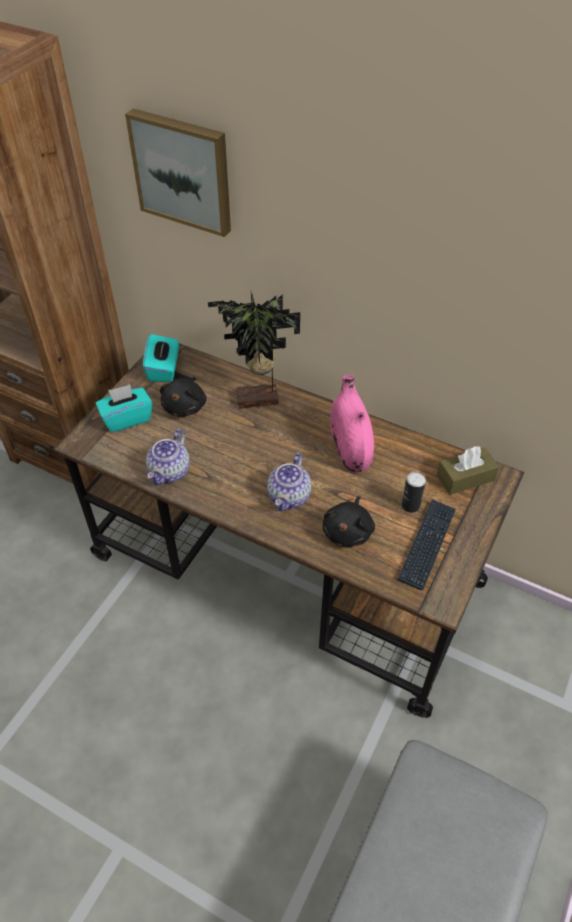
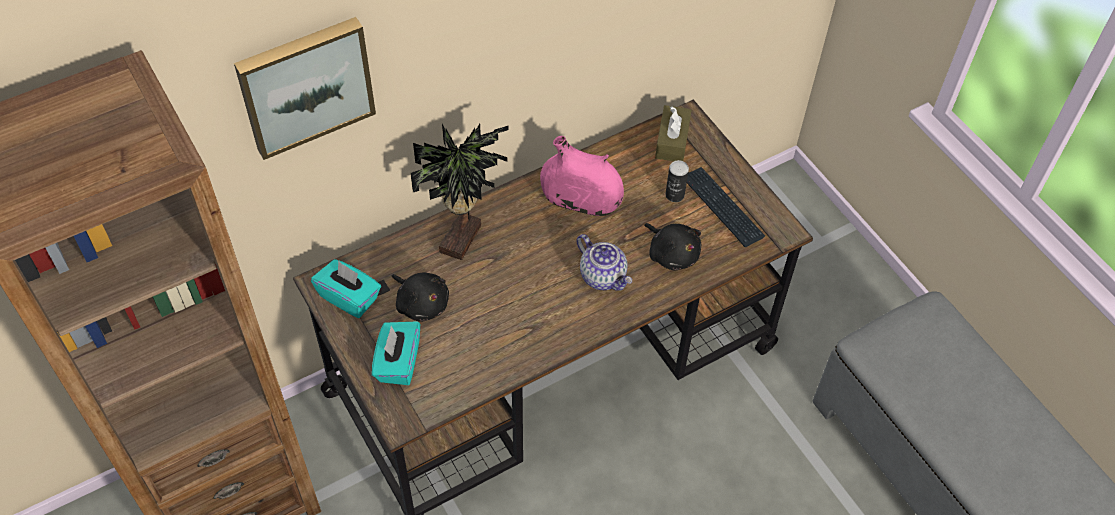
camera: 60 degrees left, 5 degrees up
(170, 472) = (503, 357): teapot -> none

